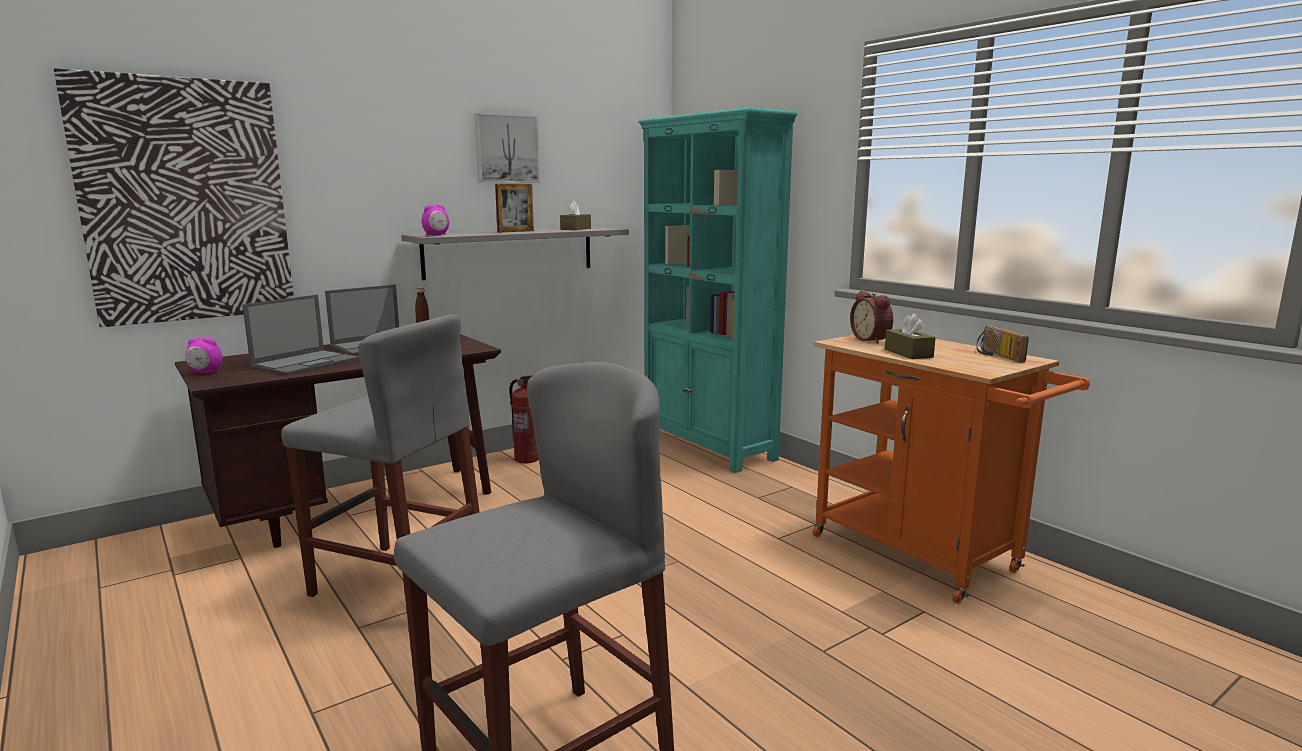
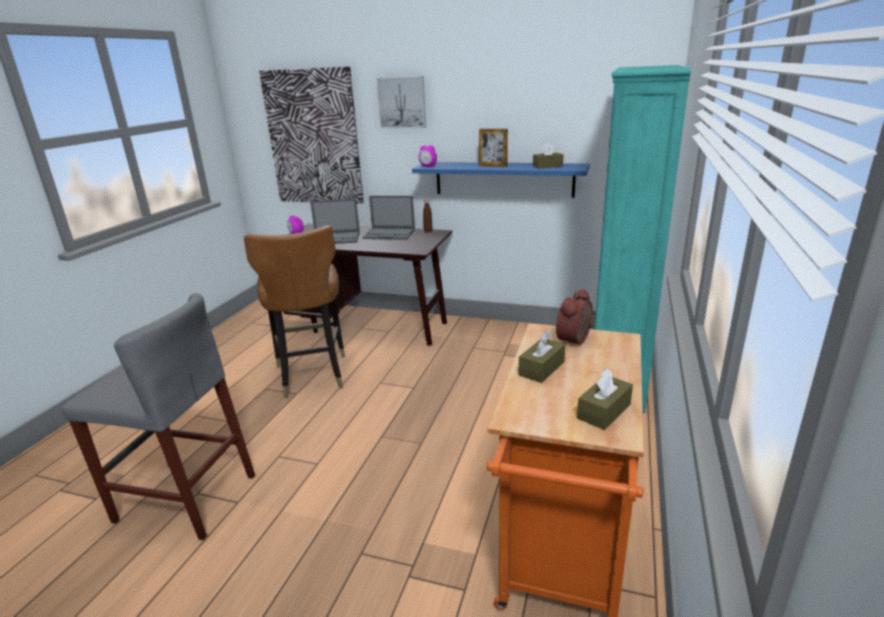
camera: 55 degrees right, 10 degrees up
(399, 581) = (312, 375): grey stool -> brown chair
(506, 149) = (504, 99): picture -> picture (402, 102)
(510, 252) = (503, 179): grey shelf -> blue shelf
(527, 459) = (490, 331): fire extinguisher -> none
(996, 356) = (604, 411): radio -> brown tissue box

